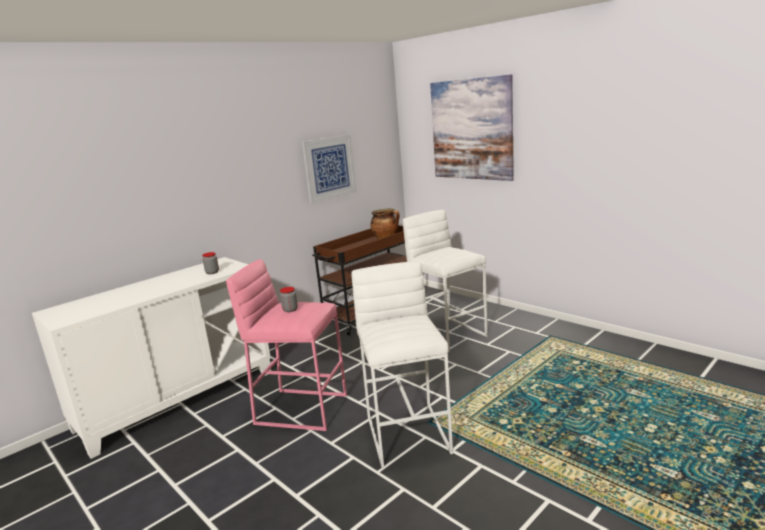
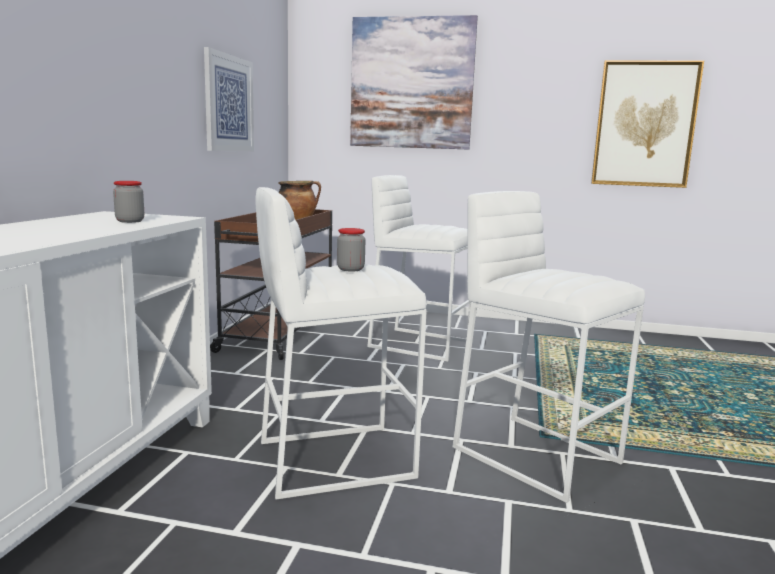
camera: 35 degrees left, 5 degrees down
(301, 408) = (333, 458): pink stool -> white stool
(652, 160) = (644, 124): none -> picture

